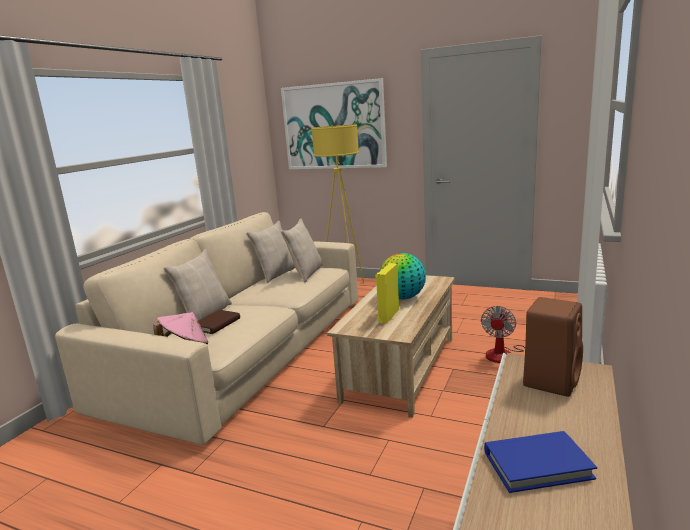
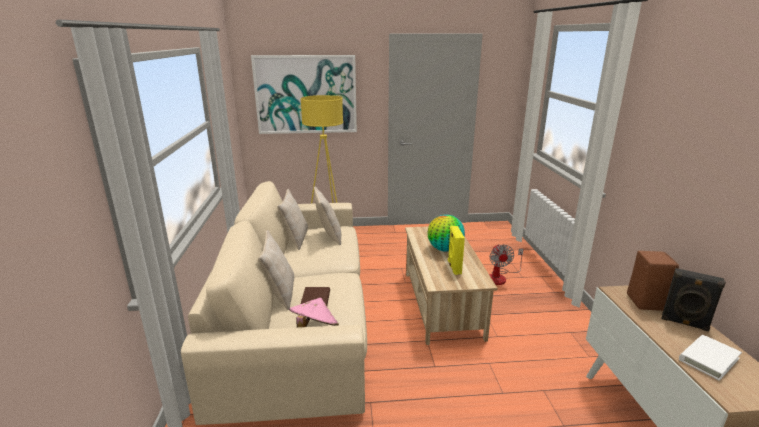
camera: 30 degrees left, 5 degrees up
(537, 465) = (708, 359): blue book -> white book
(572, 417) = (684, 323): none -> black speaker

